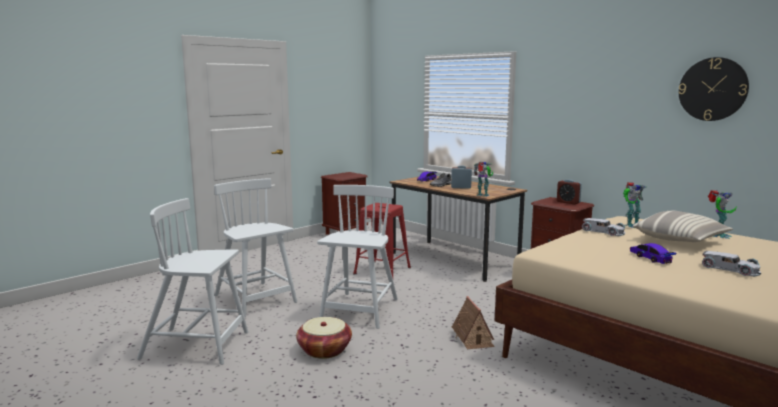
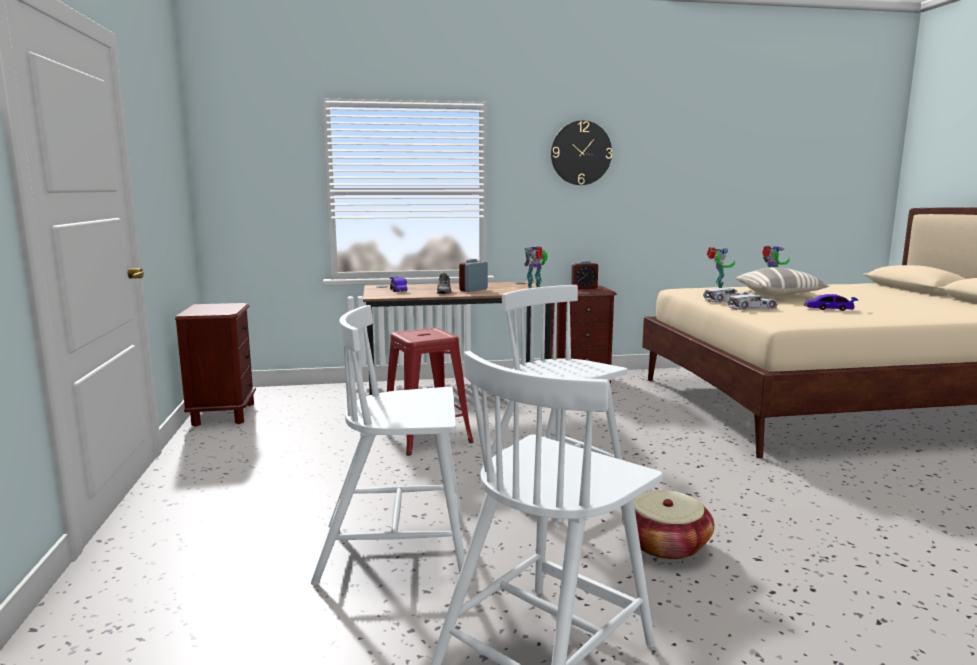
camera: 55 degrees left, 0 degrees up
(473, 338) = (701, 456): toy house -> none
(712, 89) = (708, 153): wall clock -> wall clock (581, 153)
(730, 269) = (873, 303): white toy car -> white toy car (752, 307)

